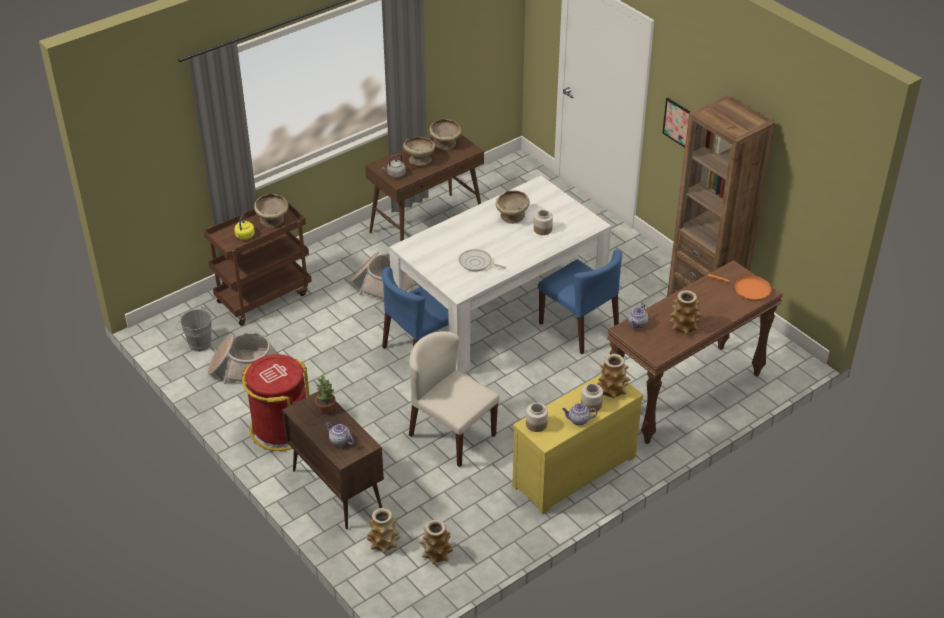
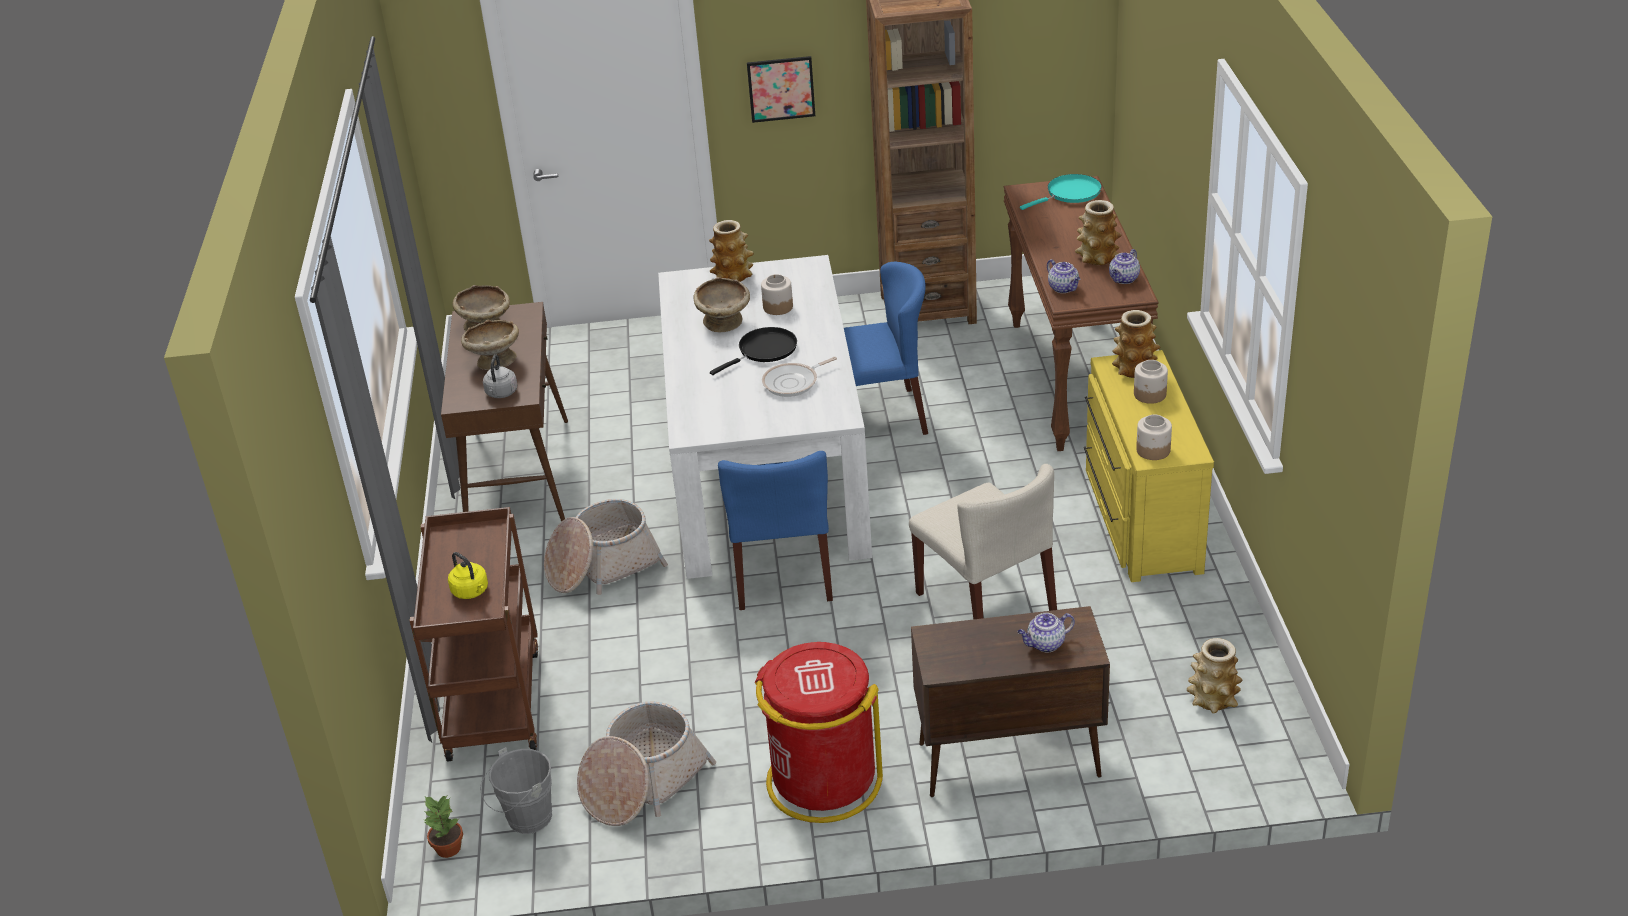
camera: 55 degrees left, 5 degrees down
(273, 221) = (467, 549): beige bowl -> none
(326, 407) = (958, 636): potted plant -> potted plant (447, 848)
(384, 543) = (1157, 746): vase -> vase (733, 276)
(451, 435) = (986, 604): beige chair -> beige chair turned 105 degrees counterclockwise
(498, 241) = (764, 351): none -> black frying pan
(578, 420) = (1172, 414): teapot -> teapot (1124, 279)
(748, 289) = (1070, 194): orange frying pan -> turquoise frying pan

